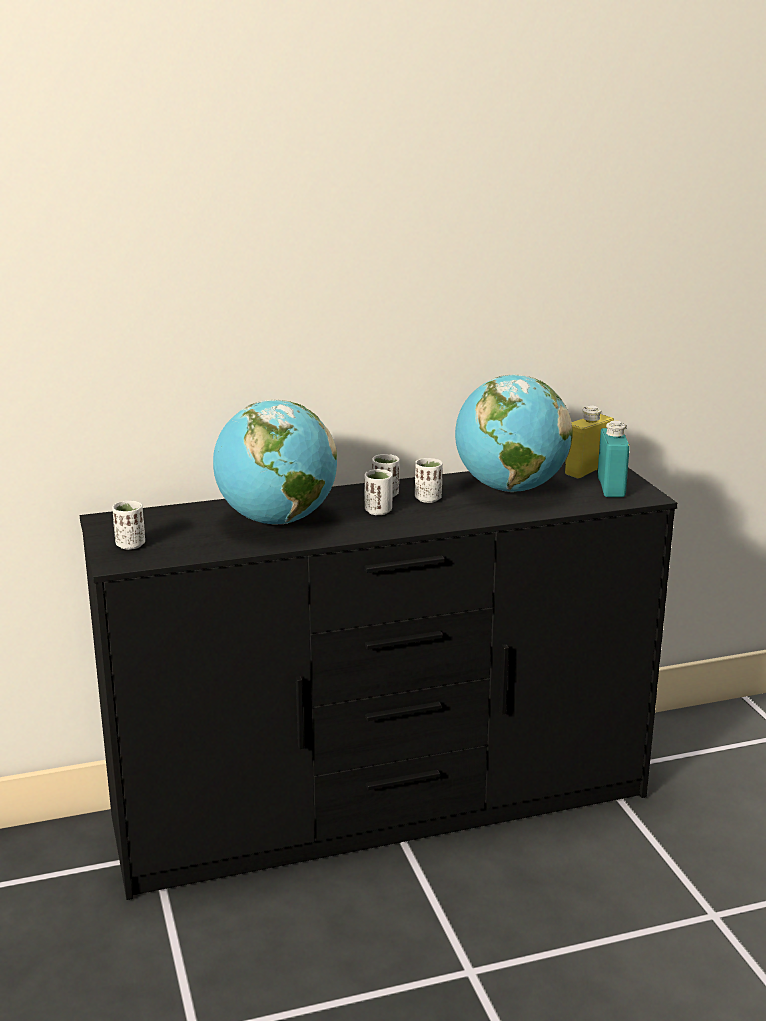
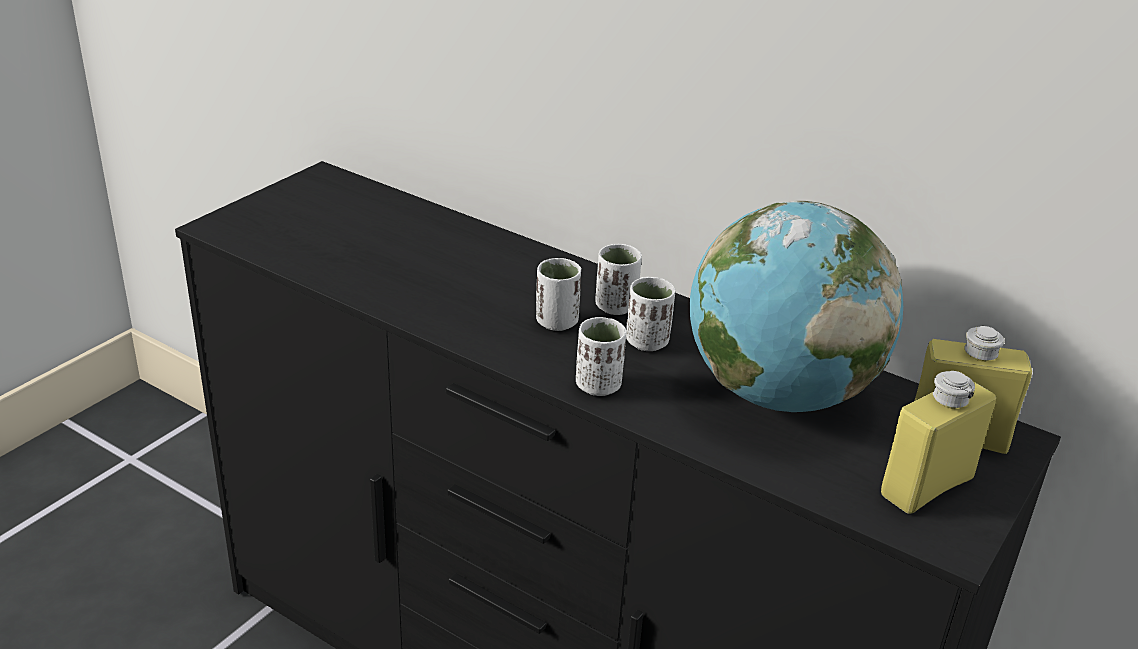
camera: 50 degrees right, 10 degrees up
(130, 545) = (273, 215): white cup -> white cup (598, 386)
(276, 521) = (439, 268): globe -> none
(611, 487) = (926, 486): turquoise bottle -> yellow bottle

